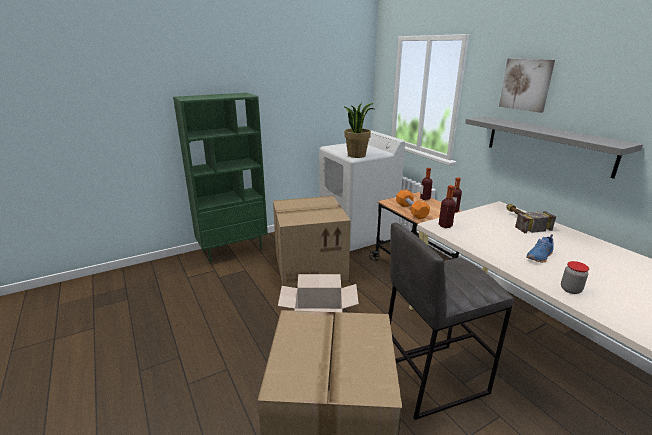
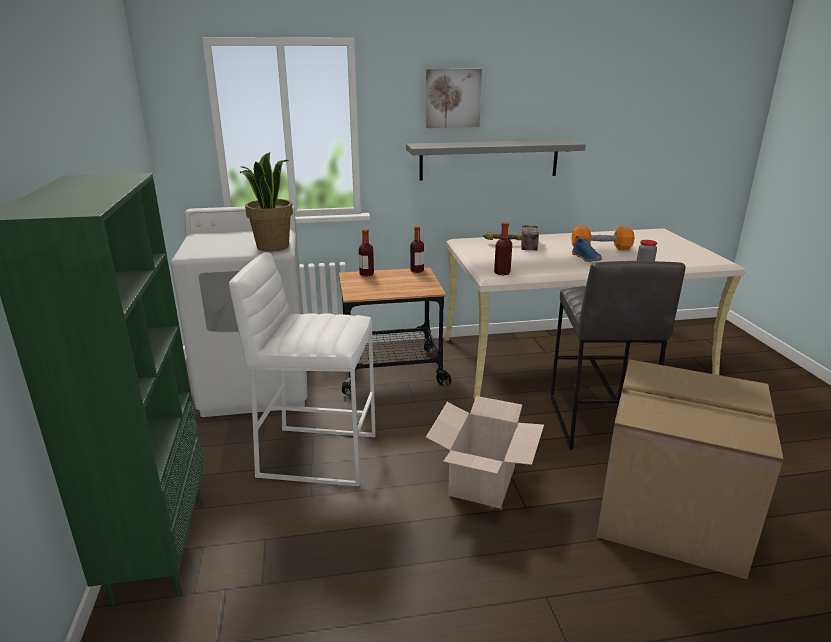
camera: 70 degrees left, 0 degrees up
(311, 266) = (317, 454): cardboard box -> white stool
(411, 211) = (398, 290): orange dumbbell -> orange dumbbell (601, 248)

